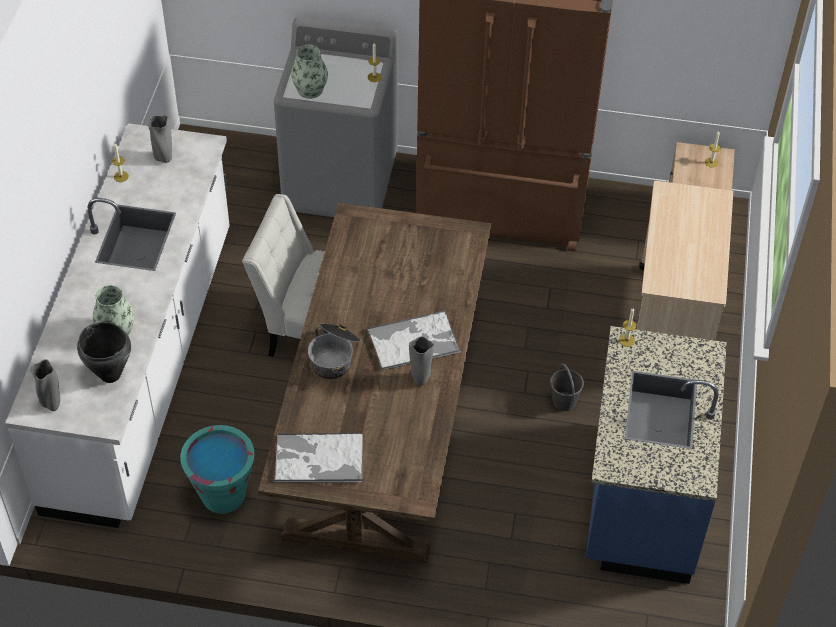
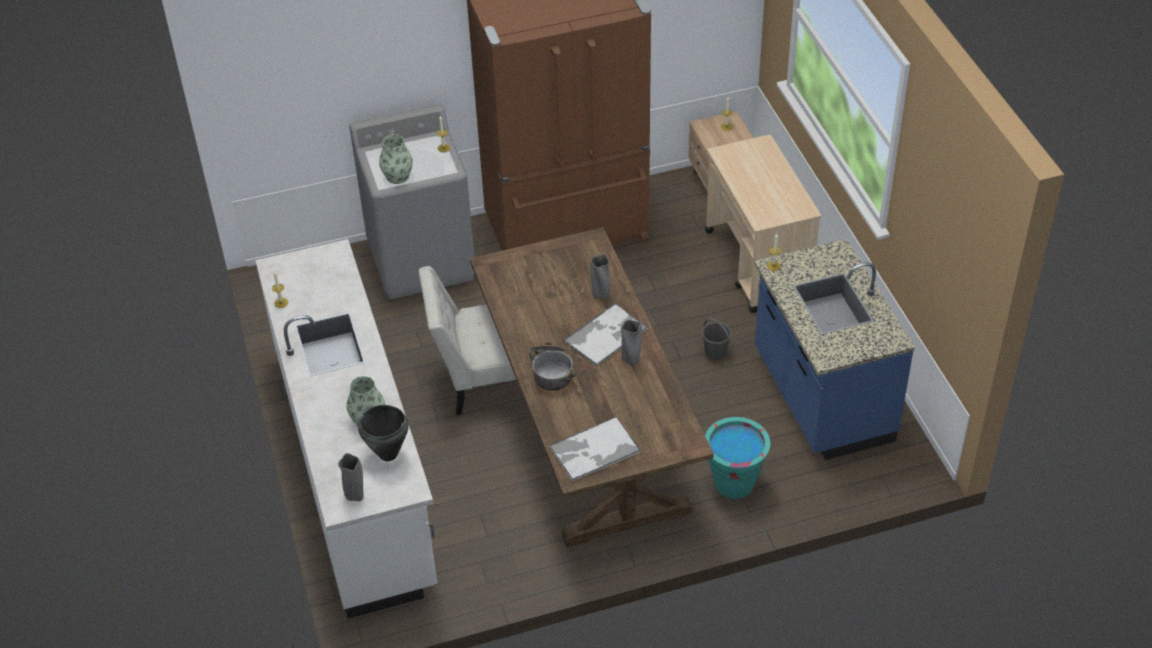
camera: 25 degrees left, 5 degrees down
(163, 158) = (307, 275): grey vase -> grey vase (600, 295)
(223, 495) = (494, 535): turquoise bucket -> turquoise bucket (734, 483)

